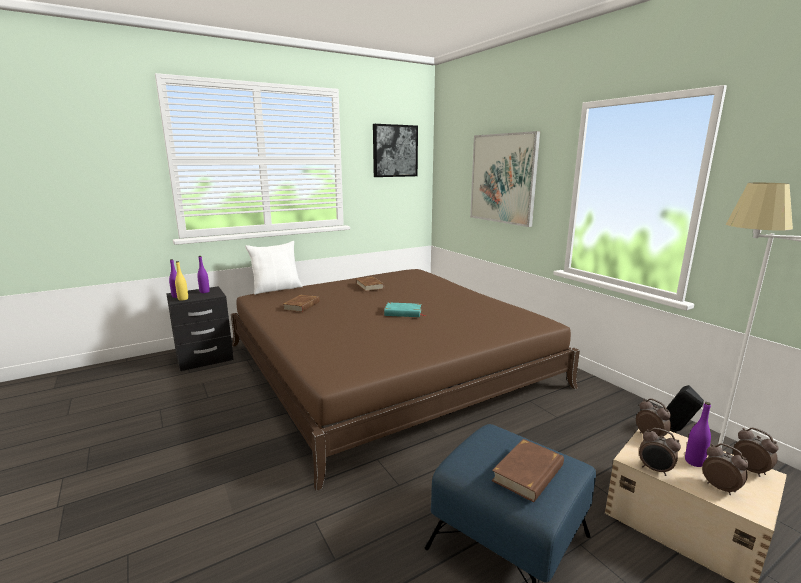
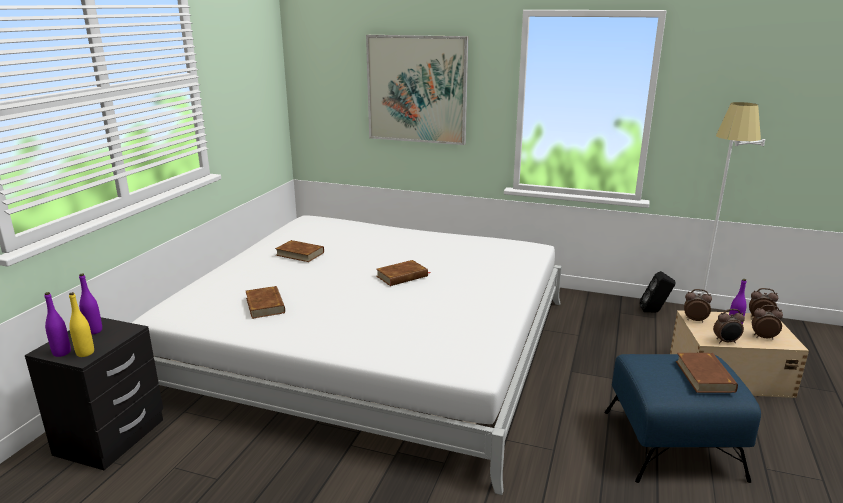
camera: 40 degrees left, 5 degrees up
(276, 289) = (173, 293): white pillow -> none
(387, 365) = (372, 346): brown bed -> white bed
(395, 151) = (249, 55): picture -> none
(403, 313) = (402, 276): turquoise book -> brown book

